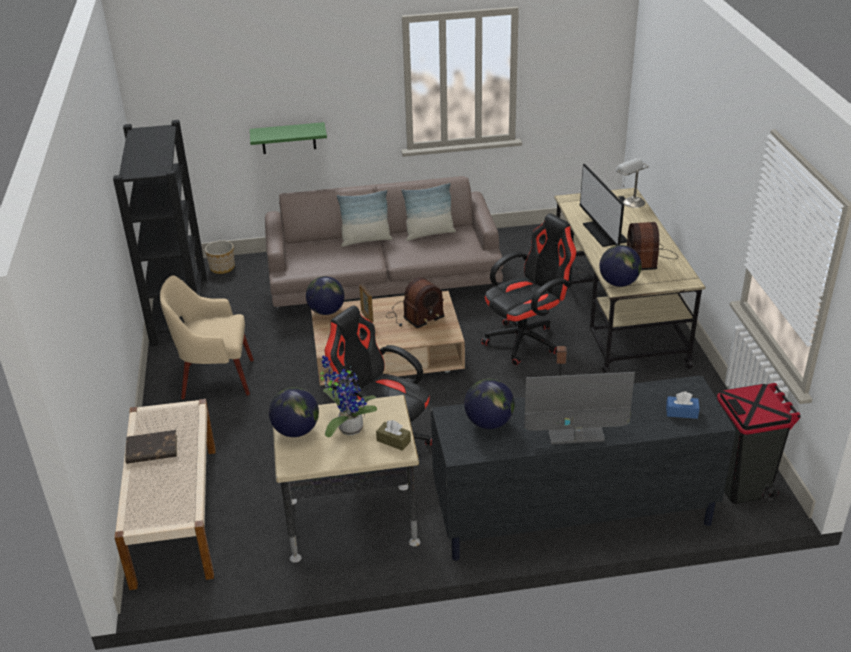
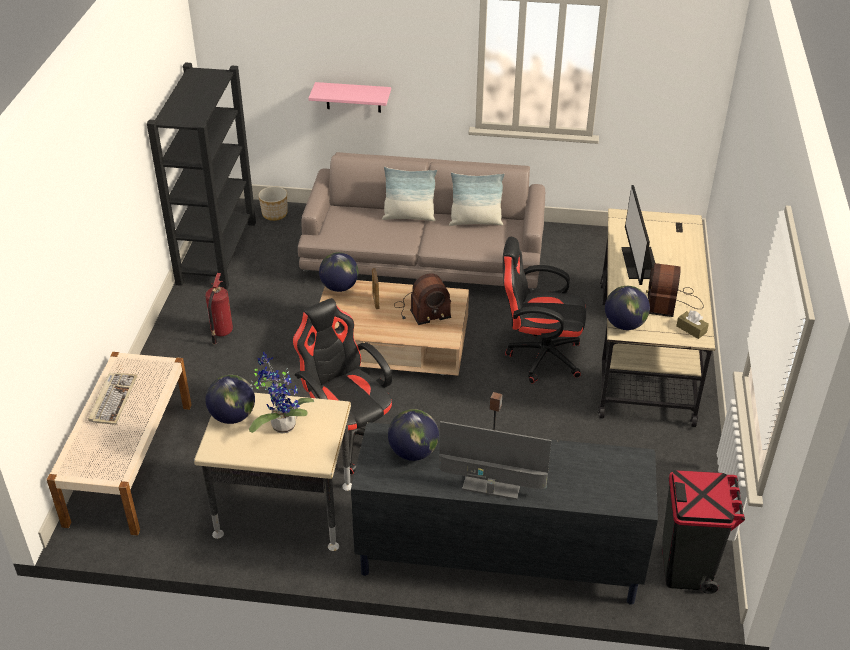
camera: 15 degrees right, 5 degrees up
(151, 450) = (113, 400): brown book -> keyboard
(216, 379) = (221, 332): beige armchair -> fire extinguisher
(288, 138) = (353, 97): green shelf -> pink shelf
(393, 441) = (317, 448): brown tissue box -> brown tissue box (691, 329)
(526, 340) = (538, 356): black office chair -> black office chair turned 150 degrees counterclockwise
(630, 200) = (686, 230): white table lamp -> none
(681, 412) = (611, 487): blue tissue box -> none

